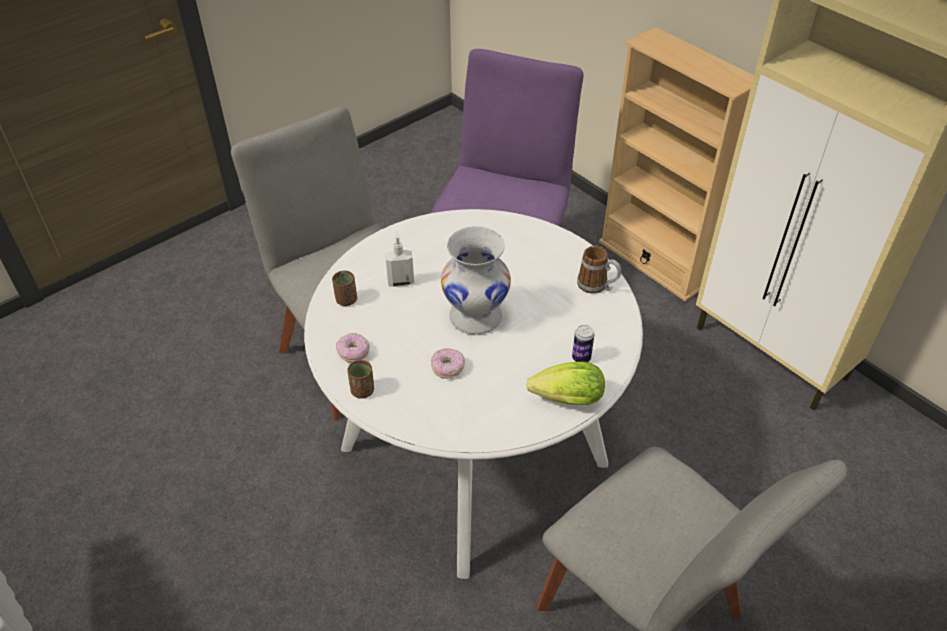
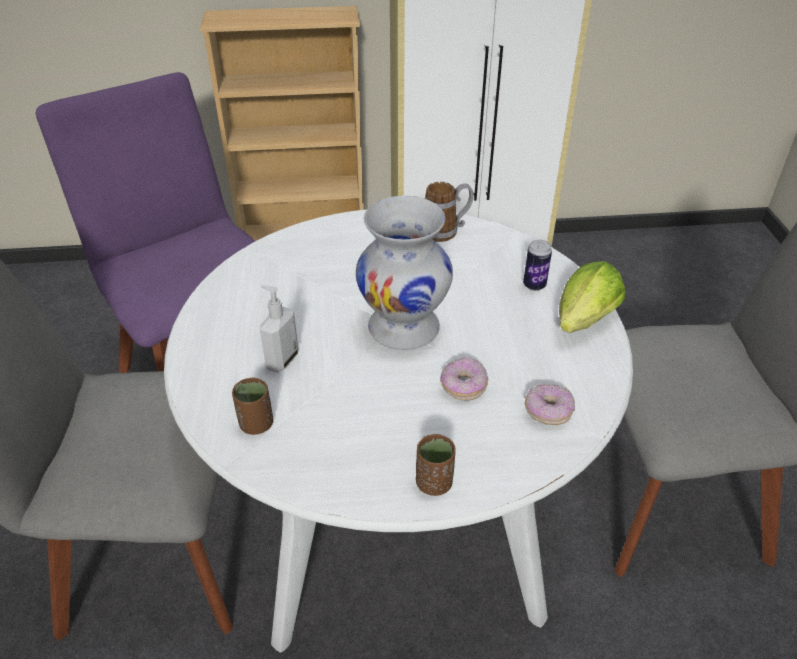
camera: 55 degrees left, 5 degrees down
(353, 353) = (358, 461): donut -> donut (548, 412)

